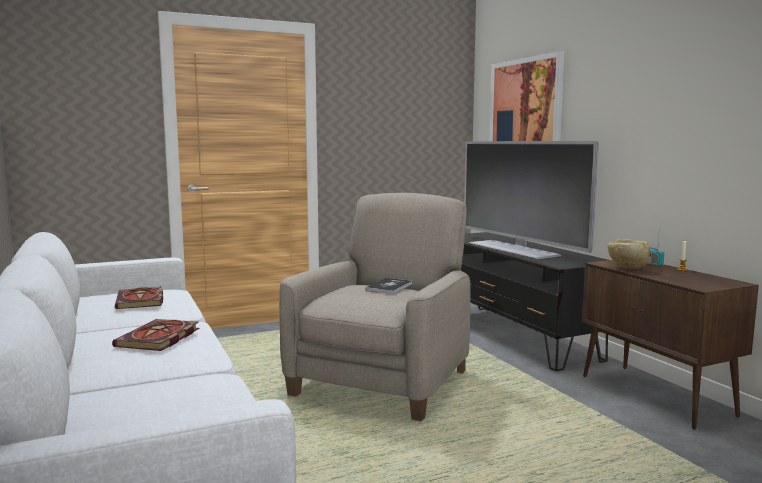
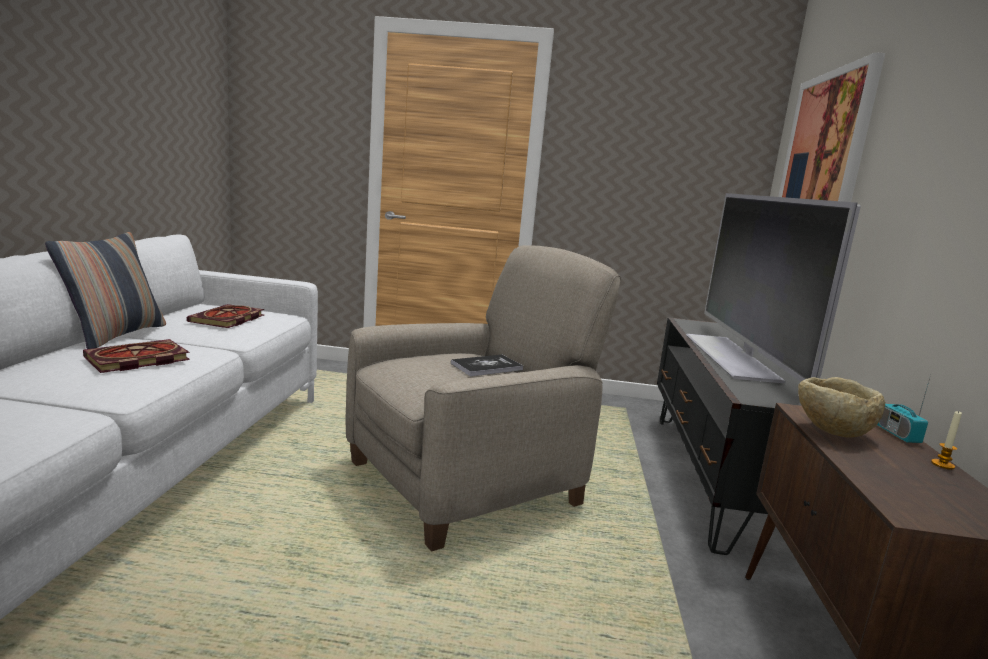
camera: 30 degrees right, 5 degrees up
(81, 331) = (116, 335): none -> pillow

